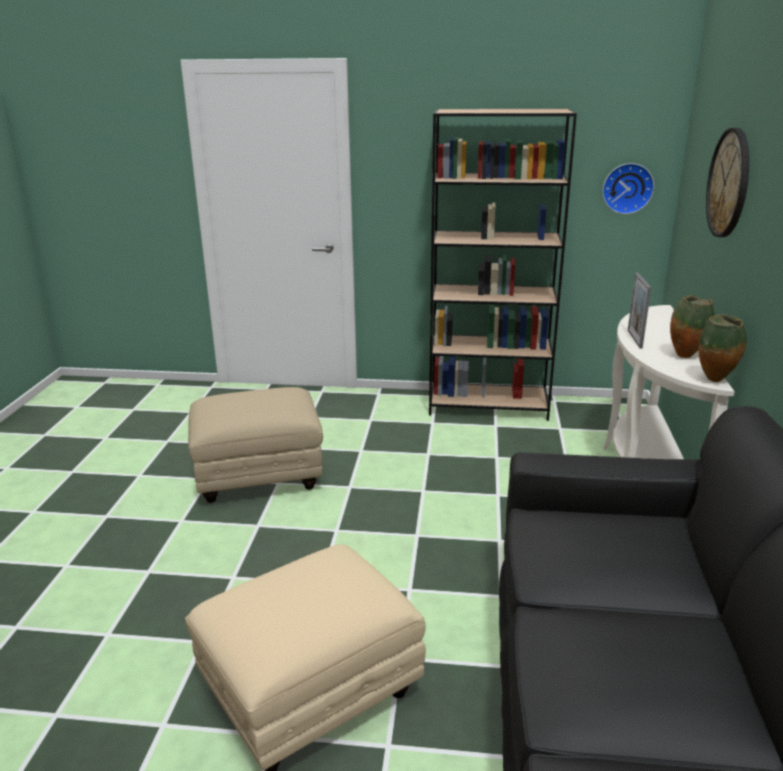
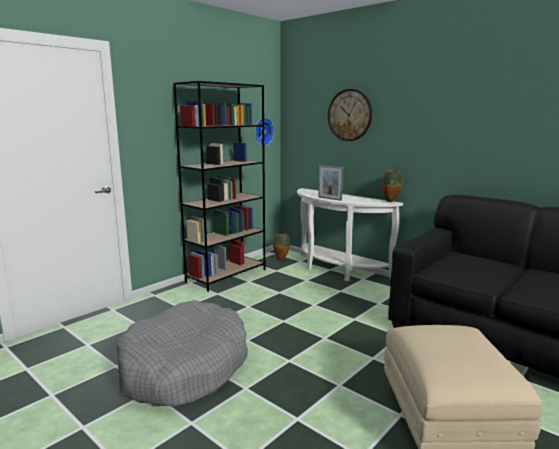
camera: 55 degrees left, 10 degrees down
(260, 477) = (184, 367): beige ottoman -> grey dog bed
(686, 356) = (360, 198): vase -> vase (281, 259)

